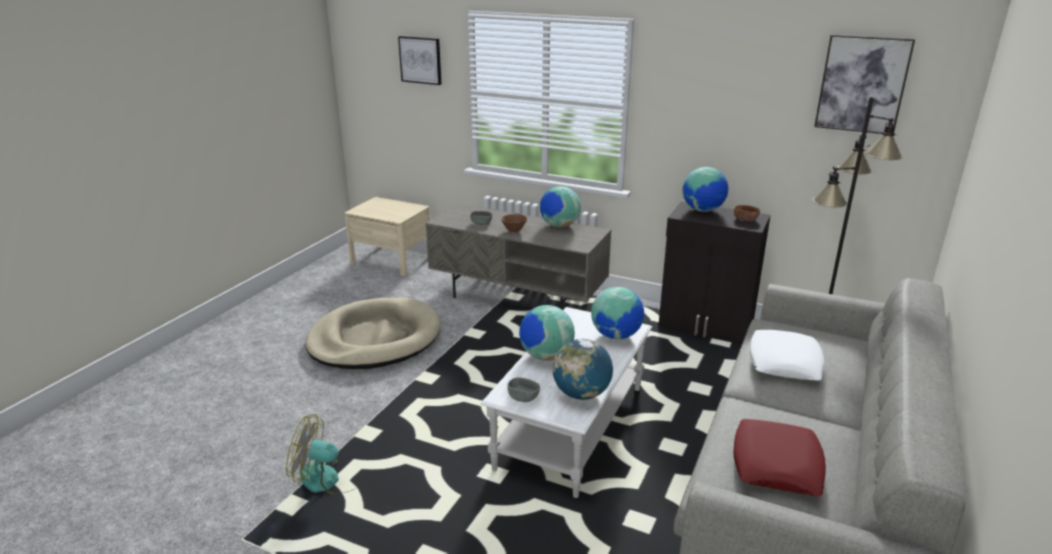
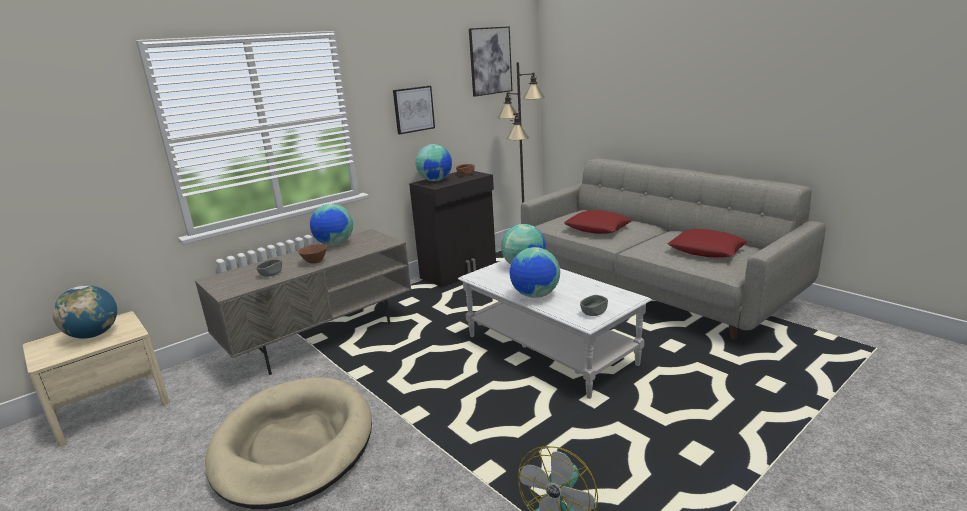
camera: 65 degrees left, 5 degrees down
(420, 60) = (68, 117): picture -> picture (413, 109)
(581, 394) = (600, 290): globe -> globe (94, 335)
(785, 362) = (597, 228): white pillow -> red pillow

